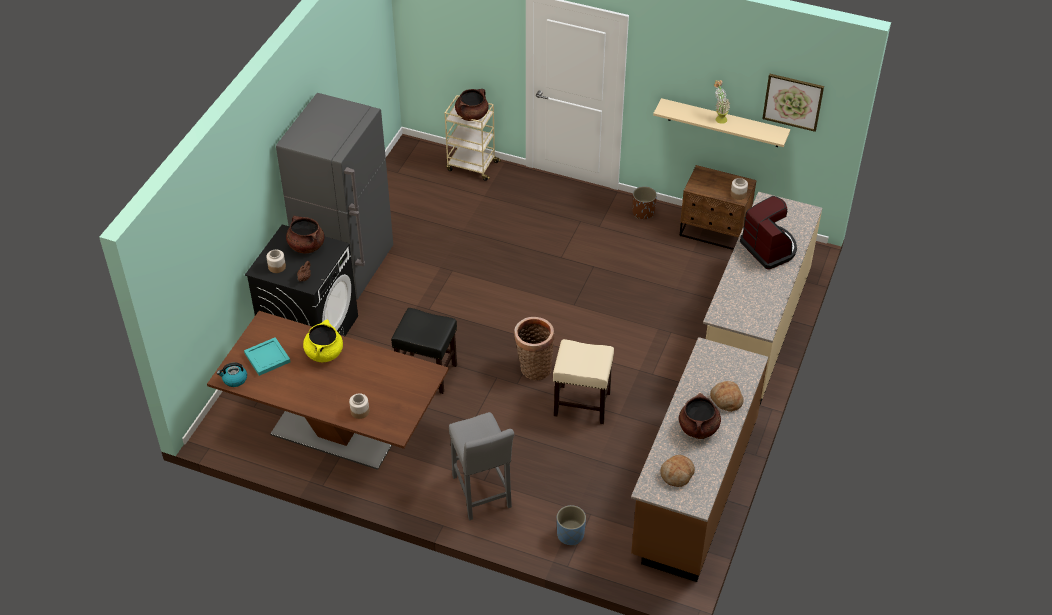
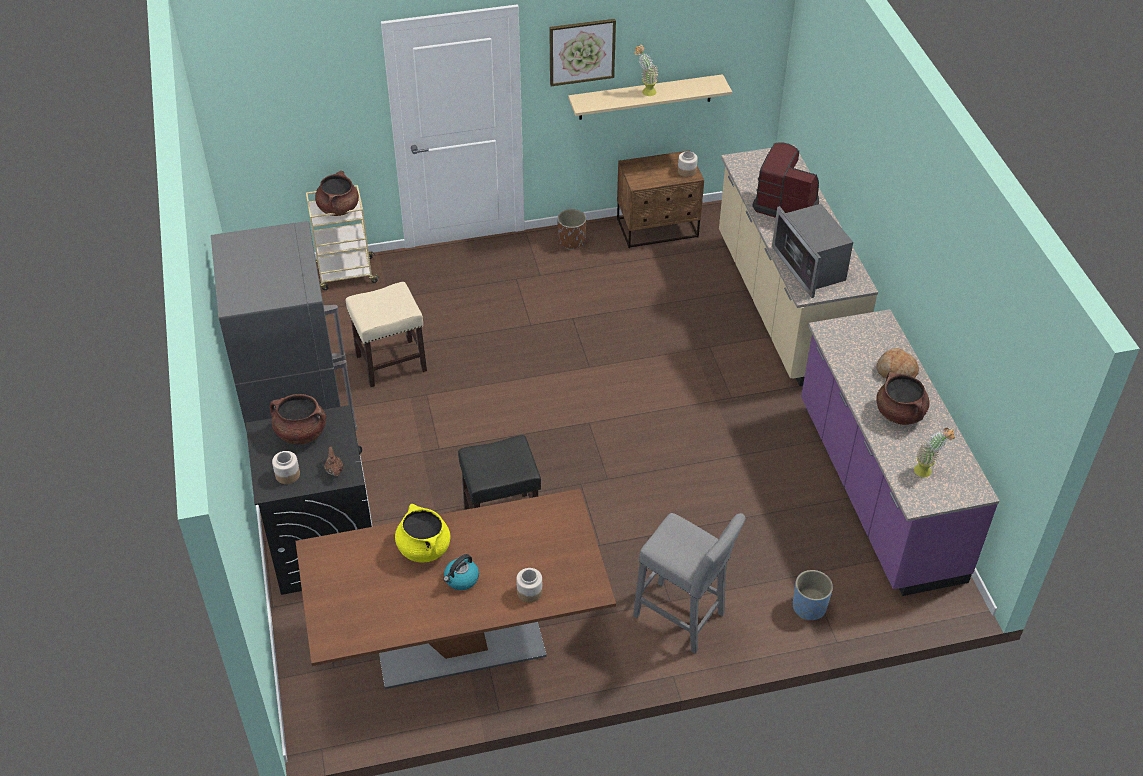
camera: 35 degrees left, 0 degrees up
(234, 379) = (342, 638): kettle -> kettle (461, 579)
(267, 357) = (359, 589): turquoise tray -> none
(533, 368) = (610, 453): basket -> none
(581, 404) = (692, 465): beige stool -> beige stool (390, 363)
(677, 474) = (927, 471): bread -> potted plant
(693, 488) = (877, 490): brown counter -> purple counter
(740, 299) = (810, 266): none -> microwave
(793, 101) = (724, 39): picture -> picture (582, 51)

